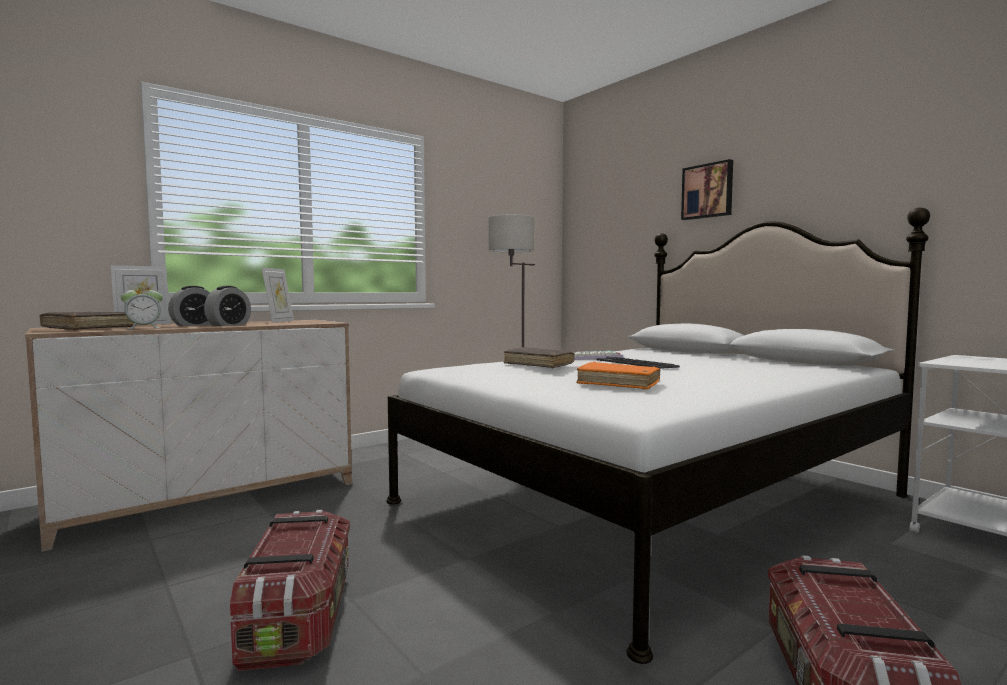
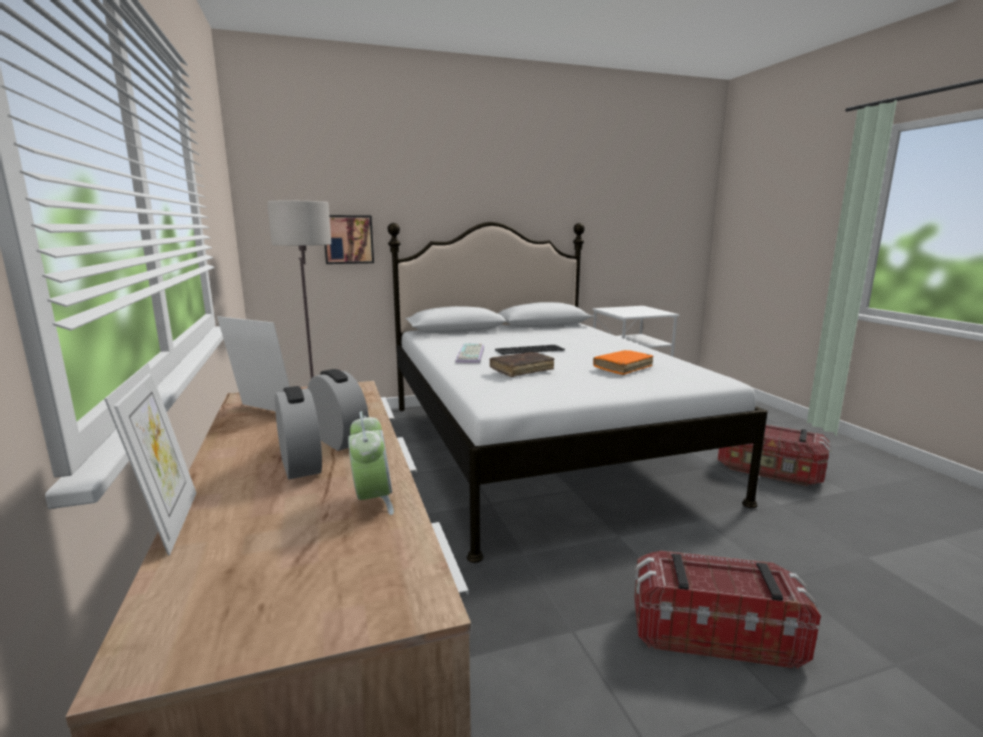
camera: 70 degrees left, 10 degrees up
(90, 328) = (304, 565): brown book -> none
(708, 191) = (433, 188): picture -> picture (348, 239)

